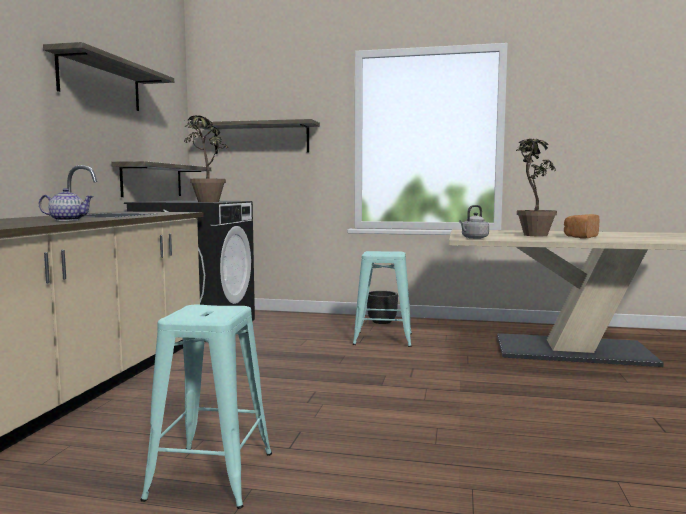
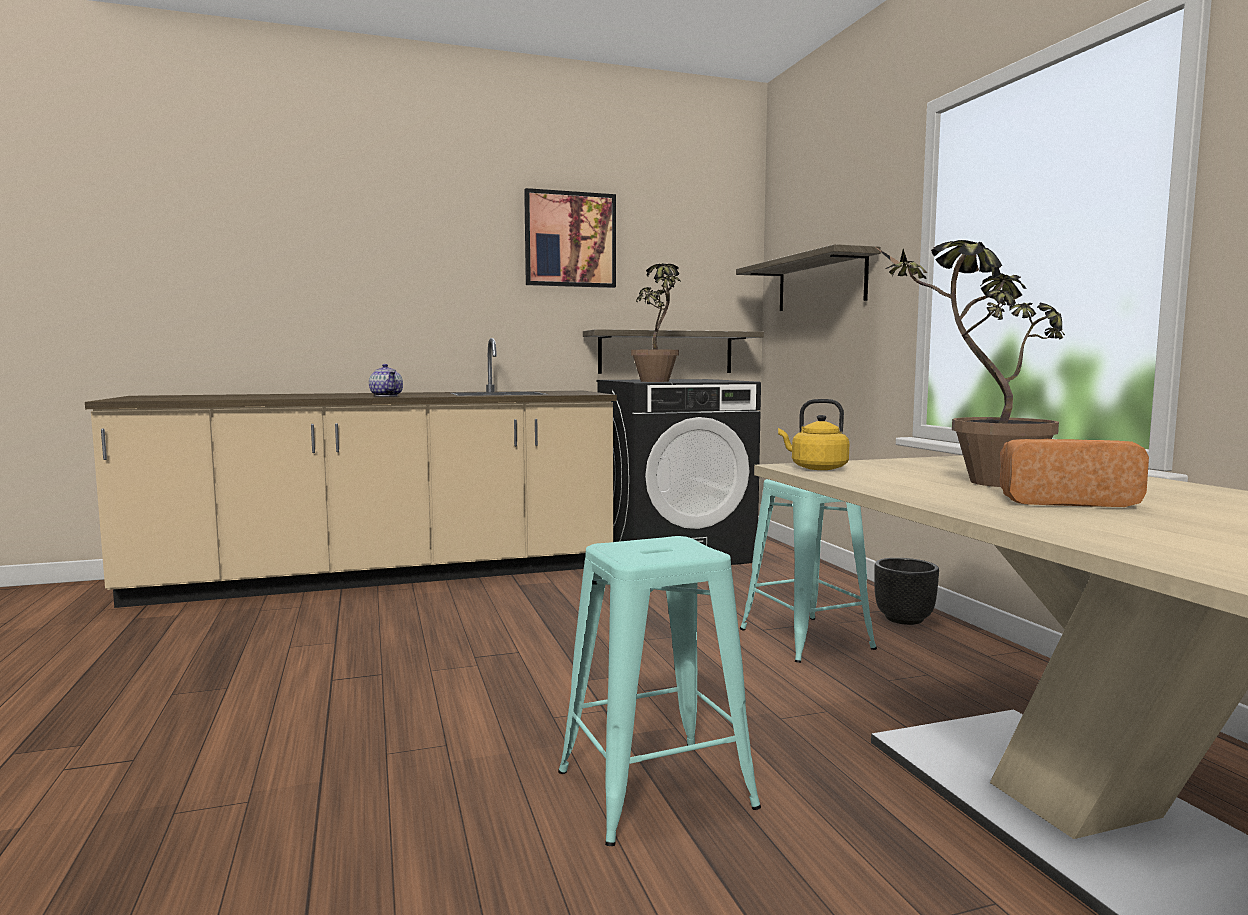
camera: 60 degrees right, 0 degrees up
(101, 83) = (570, 239): shelf -> picture
(211, 475) = (252, 666): turquoise stool -> turquoise stool (655, 789)
(473, 238) = (816, 468): grey kettle -> yellow kettle

